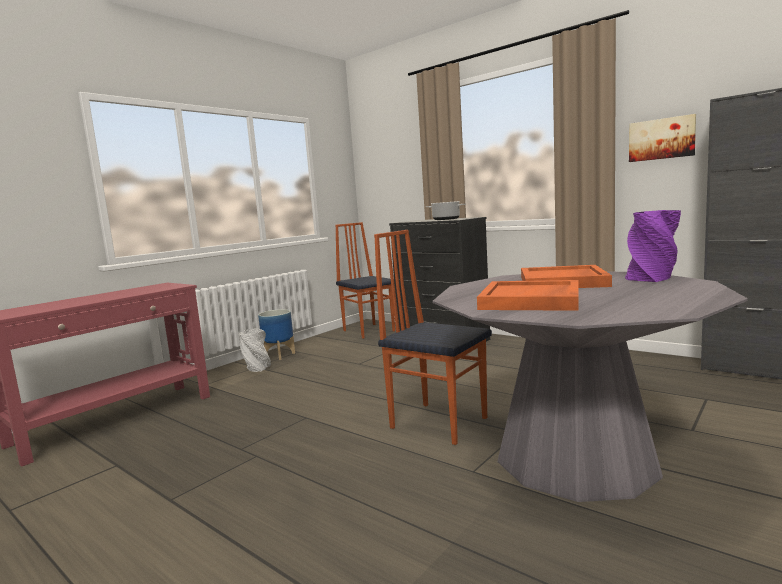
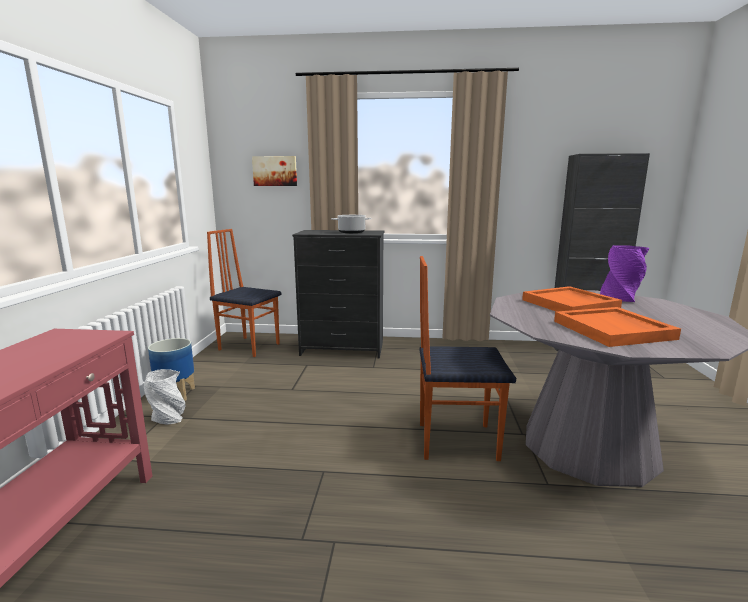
camera: 35 degrees left, 5 degrees up
(661, 139) = (529, 176): picture -> picture (275, 171)

